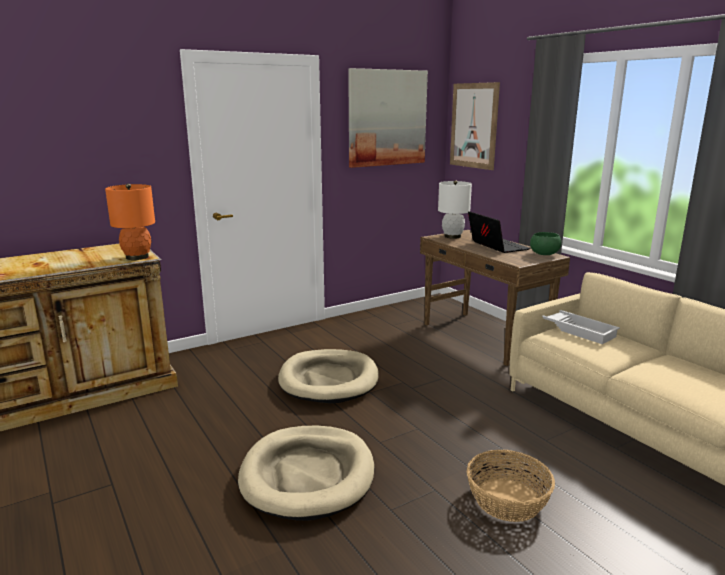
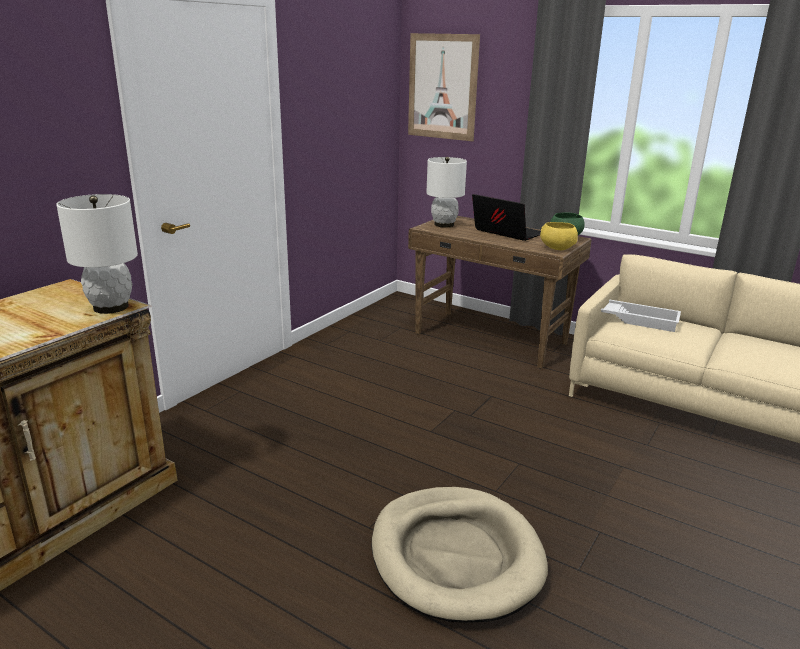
camera: 25 degrees left, 5 degrees up
(137, 257) = (110, 307): orange table lamp -> white table lamp
(329, 380) = (370, 426): beige dog bed -> none
(387, 118) = (346, 78): picture -> none
(508, 500) = (673, 521): basket -> none
(523, 261) = (556, 248): none -> yellow bowl

